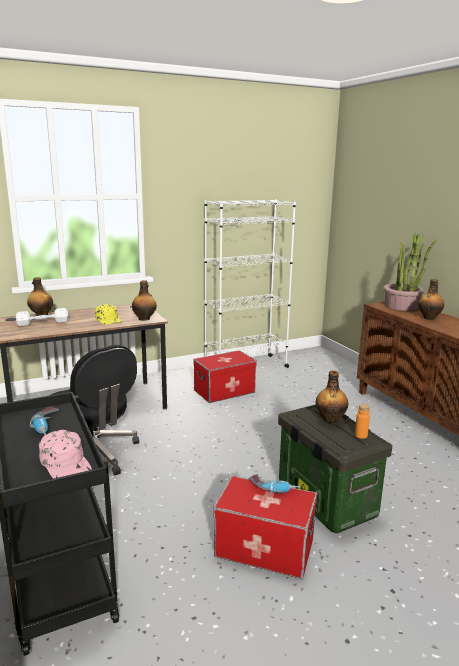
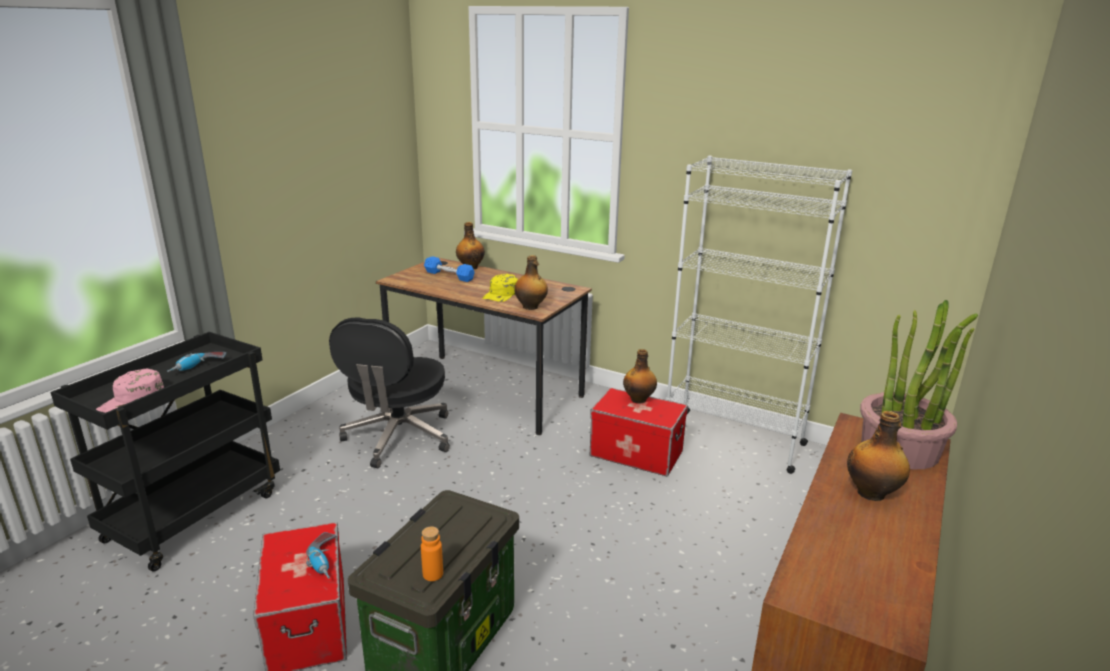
camera: 55 degrees right, 5 degrees up
(43, 322) = (449, 276): white dumbbell -> blue dumbbell
(330, 419) = (462, 533): bottle -> bottle (639, 399)

